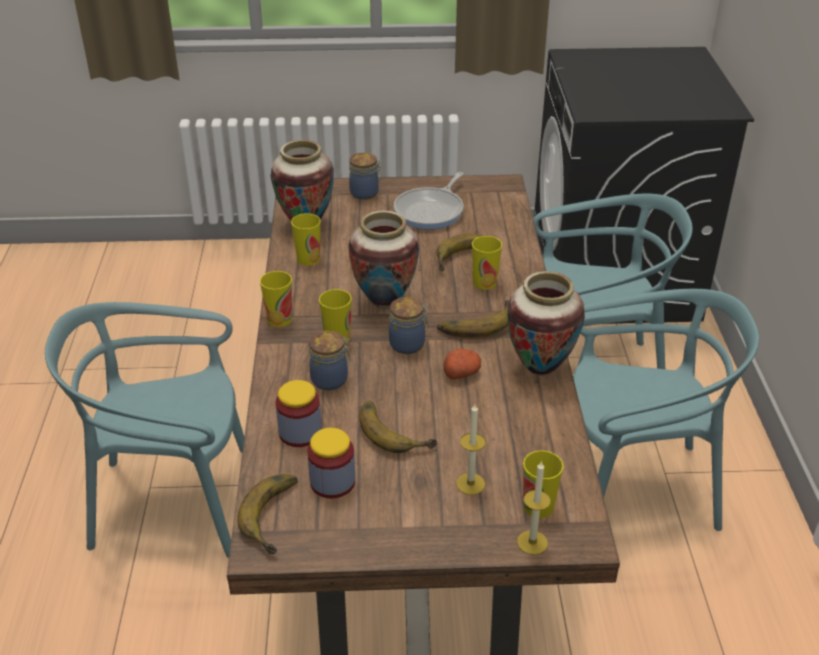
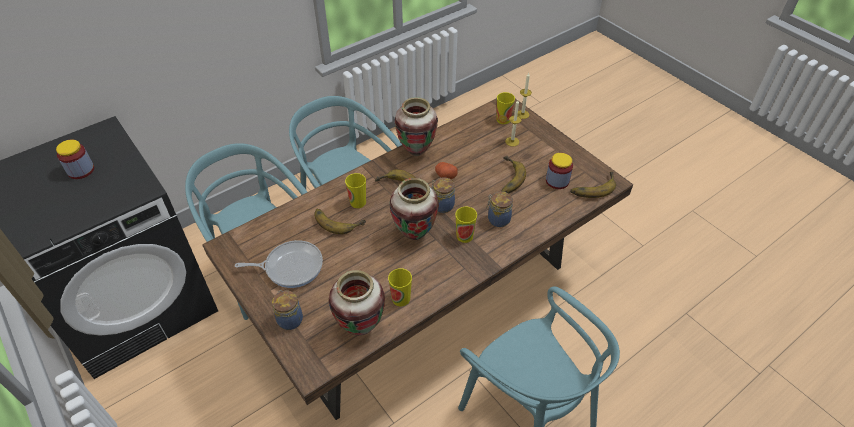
camera: 125 degrees left, 10 degrees up
(279, 319) = (472, 272): cup -> none
(300, 432) = (543, 208): jar -> jar (81, 170)

